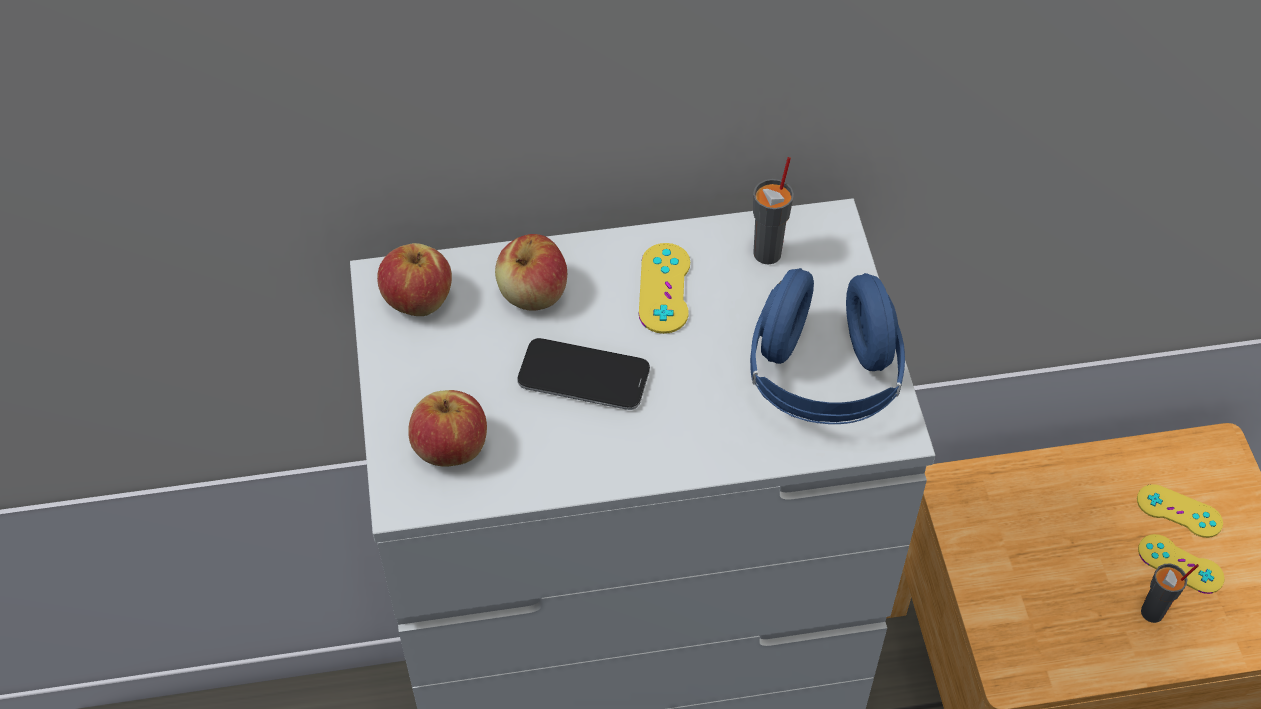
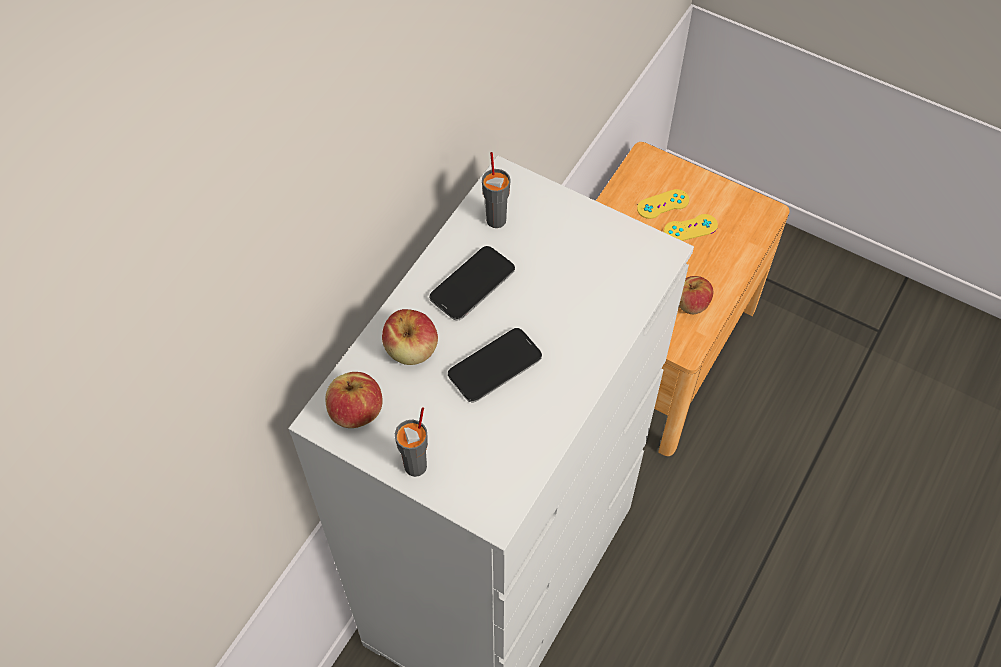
camera: 50 degrees left, 5 degrees up
(450, 447) = (481, 467): apple -> apple (691, 304)
(664, 288) = (472, 284): yellow game controller -> phone
(823, 377) = (602, 257): blue headphones -> none
(1153, 613) = (705, 261): grey cup -> grey cup (416, 466)

